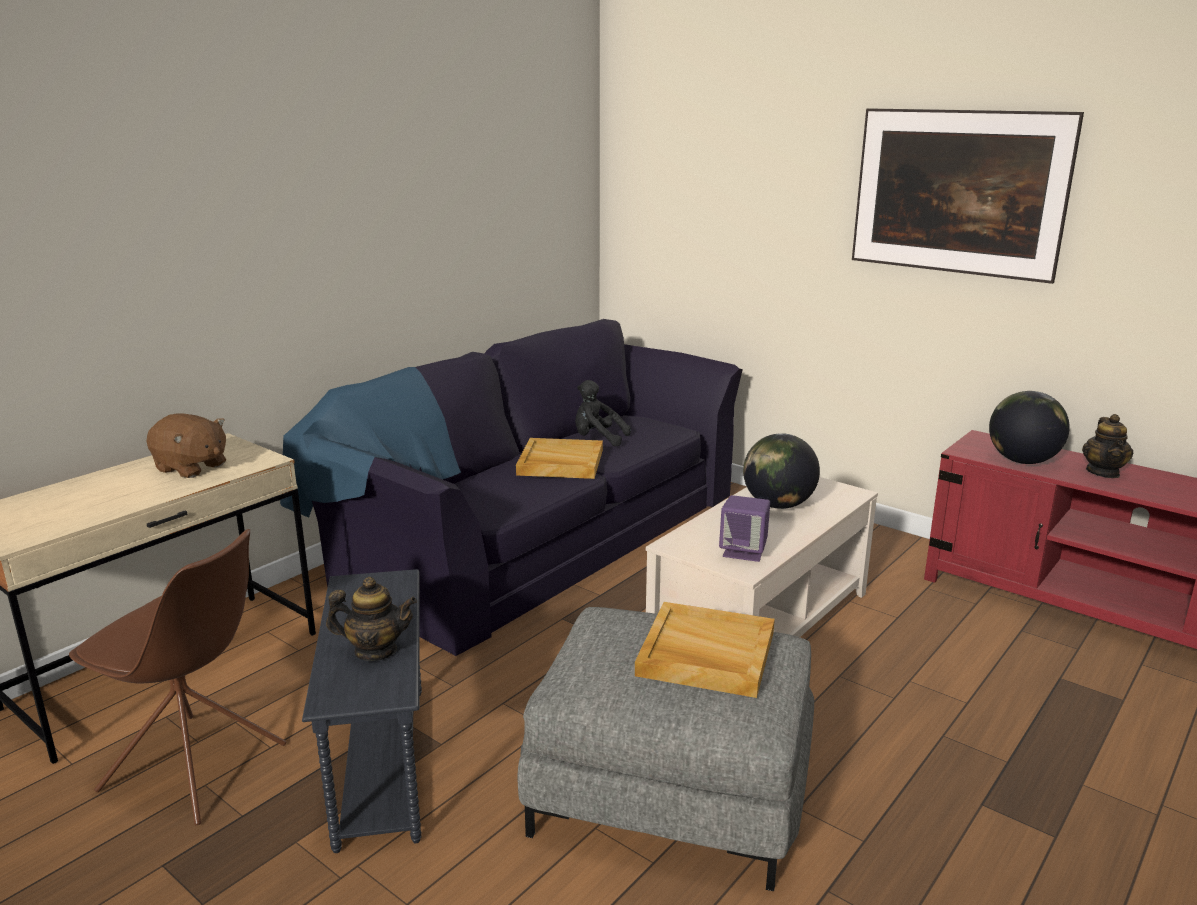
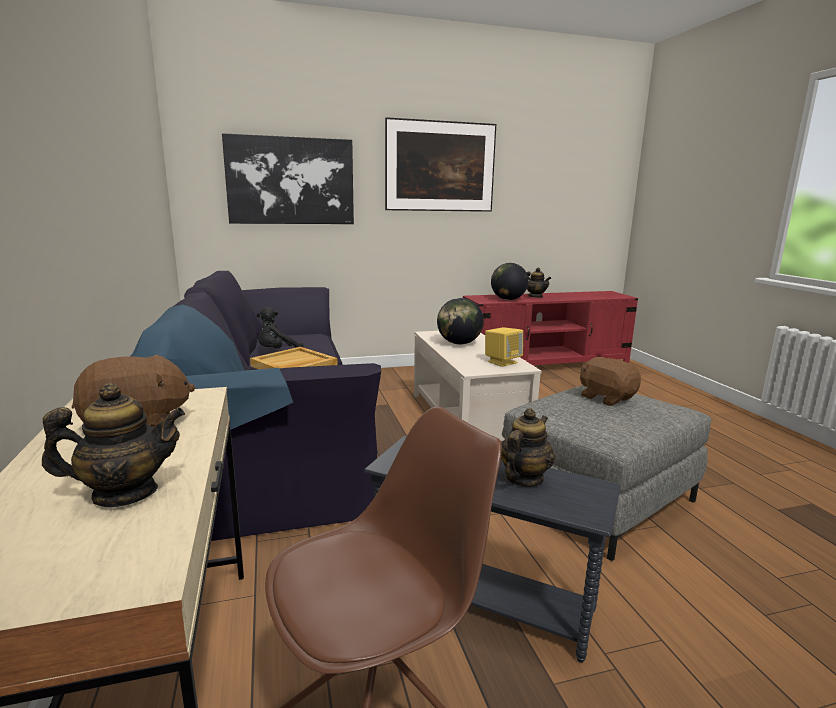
camera: 55 degrees left, 5 degrees down
(96, 503) = (125, 493): none -> teapot
(705, 654) = (606, 398): beige tray -> brown plush toy
(726, 204) = (291, 181): none -> picture
(744, 552) = (502, 362): purple speaker -> yellow speaker

